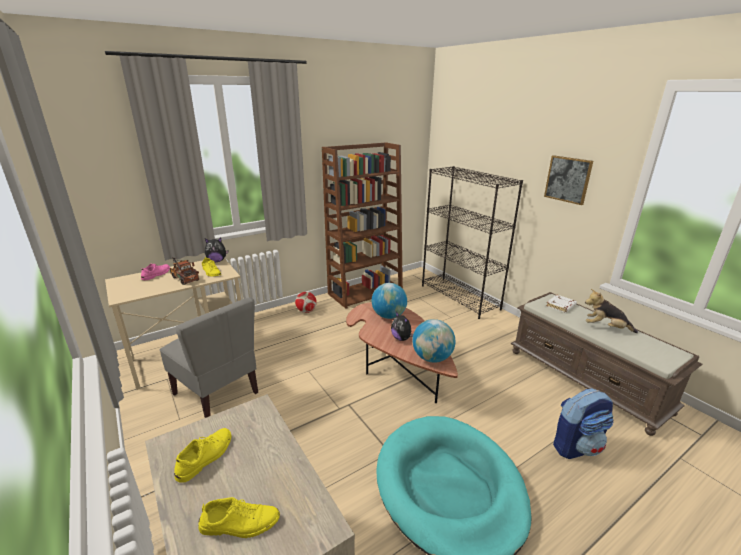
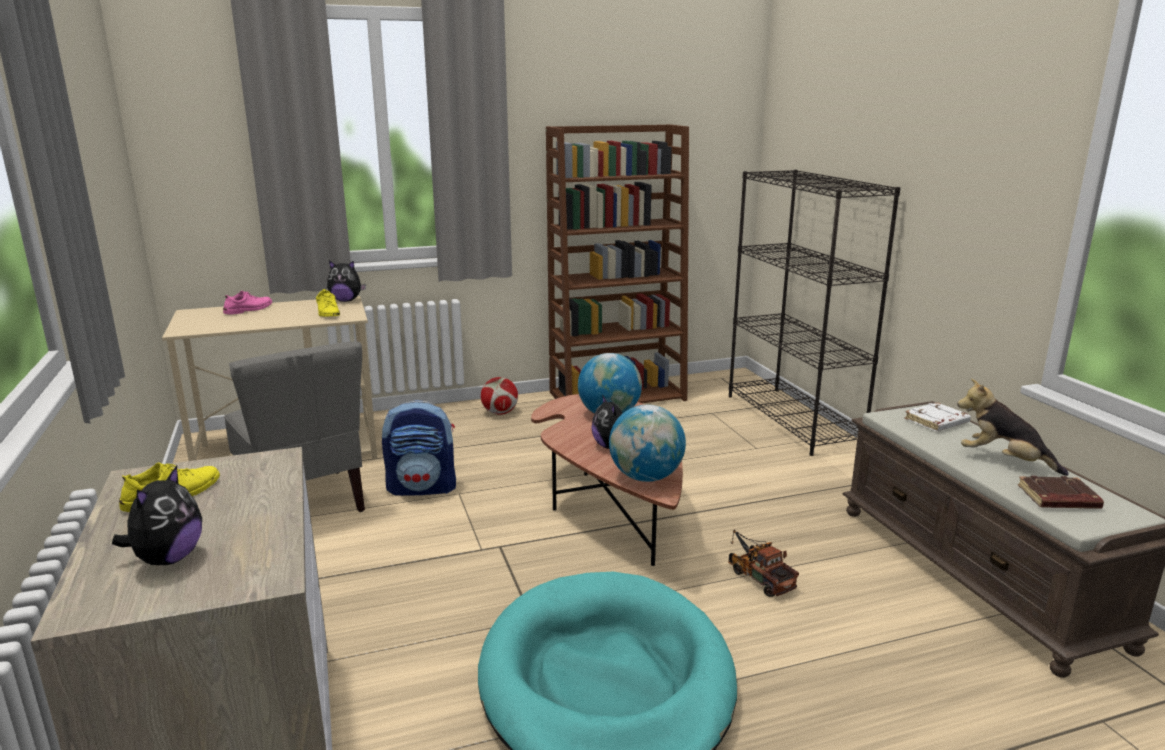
camera: 15 degrees right, 5 degrees down
(184, 278) = (284, 316): toy truck -> toy truck (758, 576)
(240, 523) = (168, 559): yellow shoe -> plush toy
(568, 179) = (972, 180): picture -> none
(576, 446) = (886, 666): backpack -> backpack (423, 488)
(643, 349) = (1058, 499): none -> brown book

